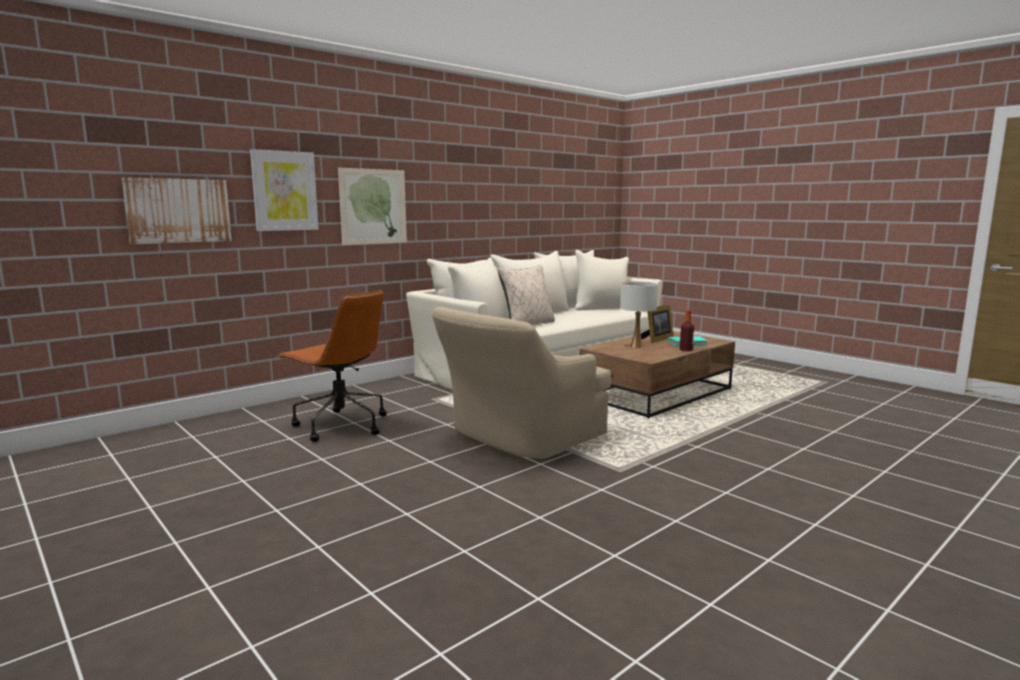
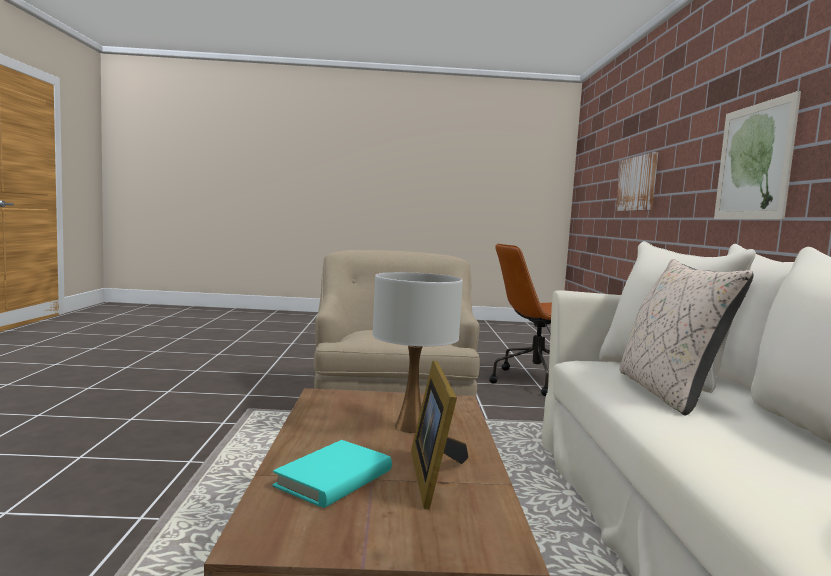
camera: 130 degrees right, 5 degrees down
(284, 191) = (686, 155): picture -> none
(686, 350) = (299, 444): bottle -> none

